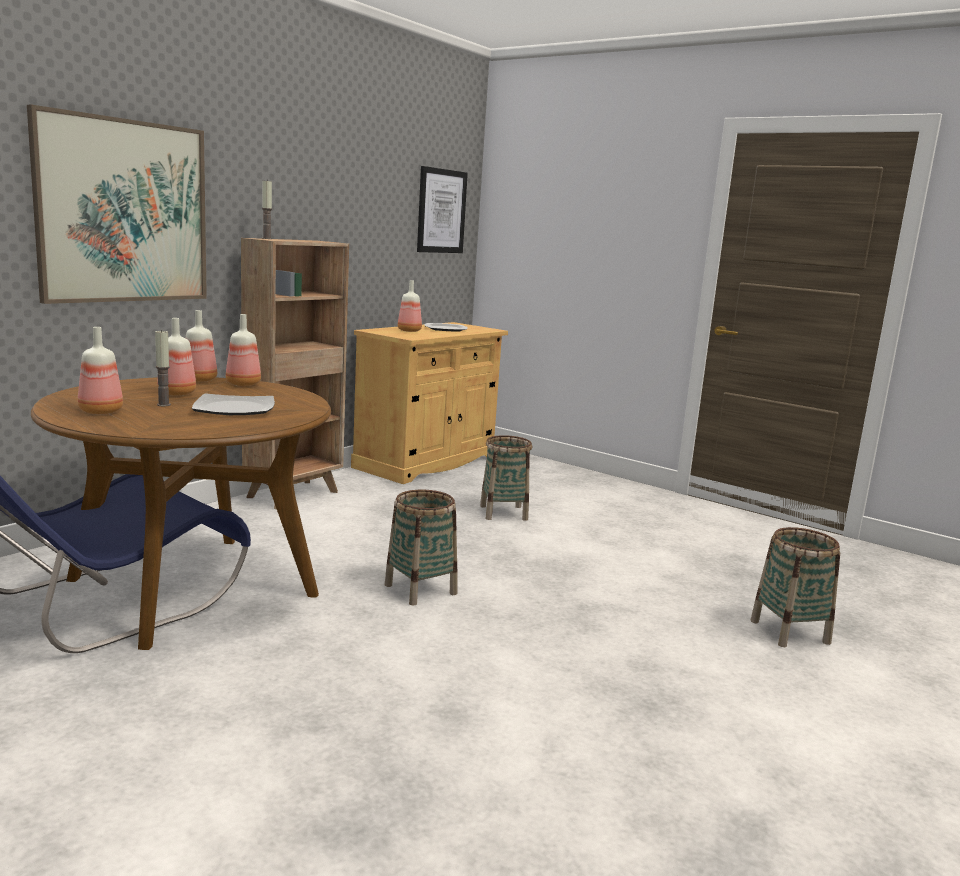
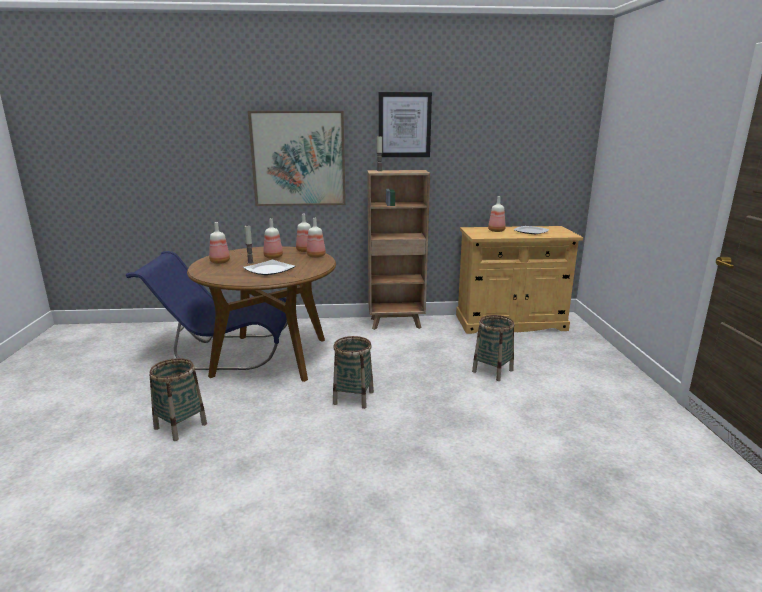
camera: 50 degrees right, 5 degrees up
(441, 211) = (550, 143): picture -> picture (404, 125)
(789, 632) = (530, 545): basket -> basket (180, 426)

